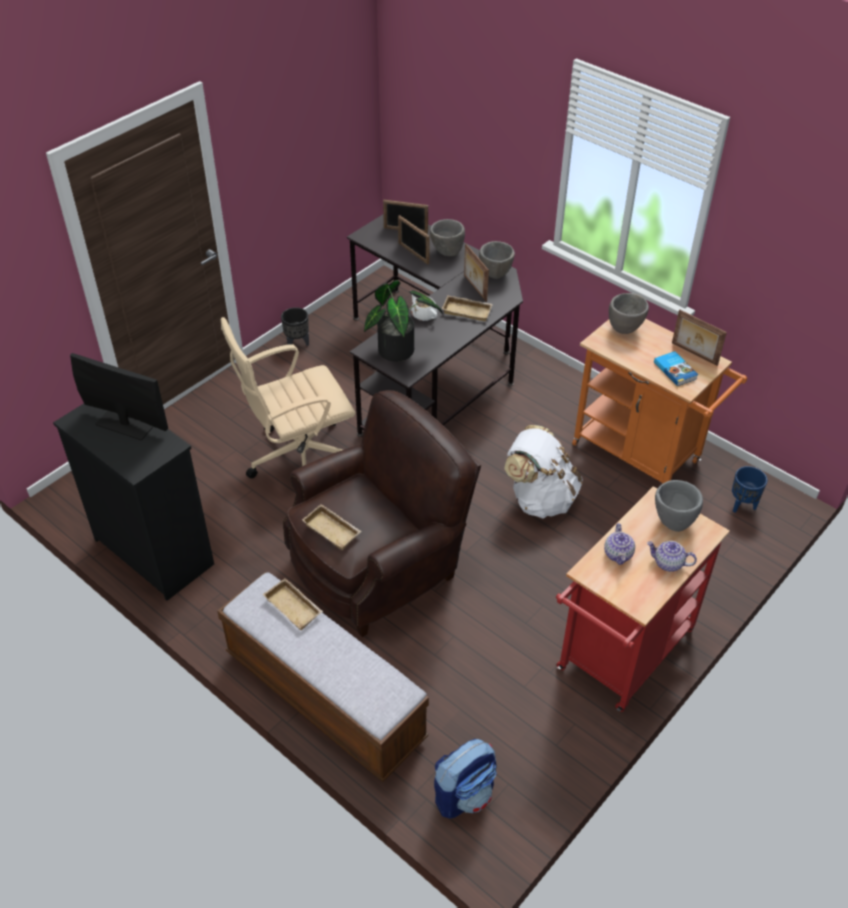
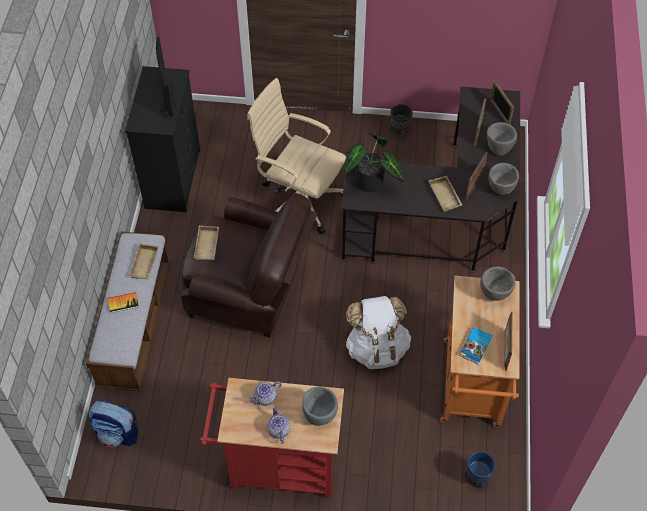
camera: 55 degrees right, 10 degrees up
(330, 657) = (123, 303): none -> book
(423, 314) = (418, 174): white teapot -> none

